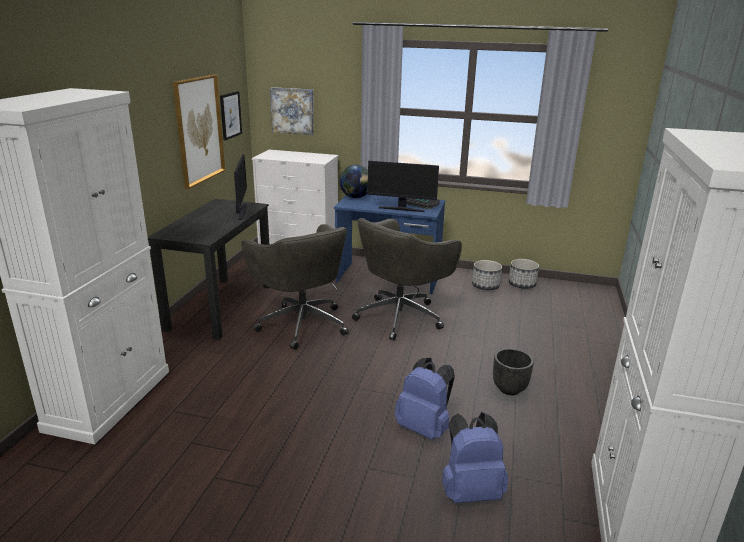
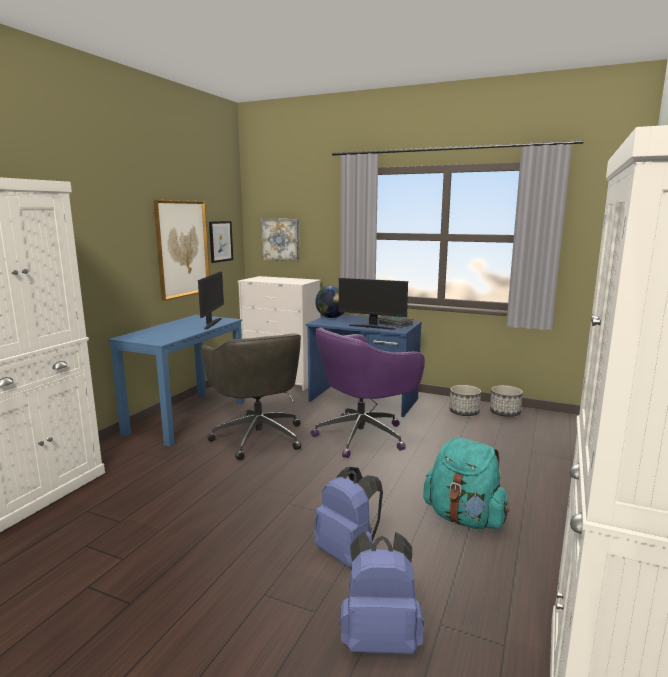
camera: 10 degrees right, 10 degrees down
(221, 306) = (187, 417): black desk -> blue desk
(401, 316) = (363, 436): grey office chair -> purple office chair
(510, 389) = (464, 518): black planter -> turquoise backpack

